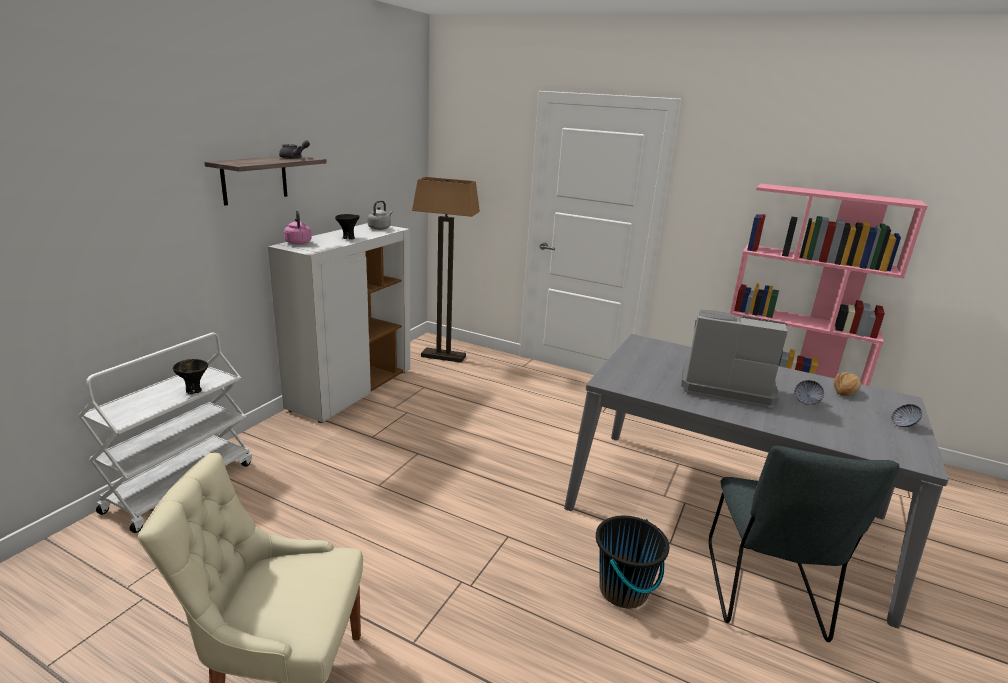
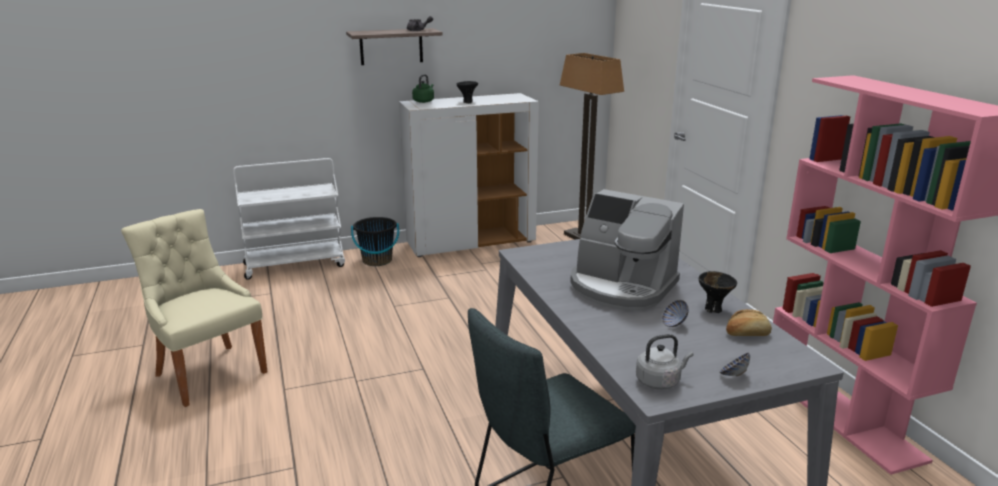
camera: 45 degrees right, 0 degrees up
(194, 390) = (302, 195): black bowl -> black bowl (713, 309)
(298, 242) = (424, 101): pink kettle -> green kettle
(380, 228) = (513, 98): grey kettle -> grey kettle (660, 381)
(623, 590) = (443, 435): black bucket -> black bucket (377, 260)
(724, 385) = (621, 287): coffee machine -> coffee machine turned 150 degrees clockwise

